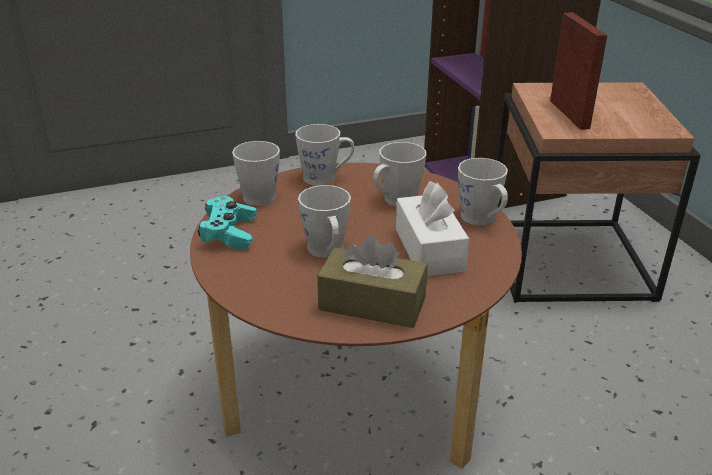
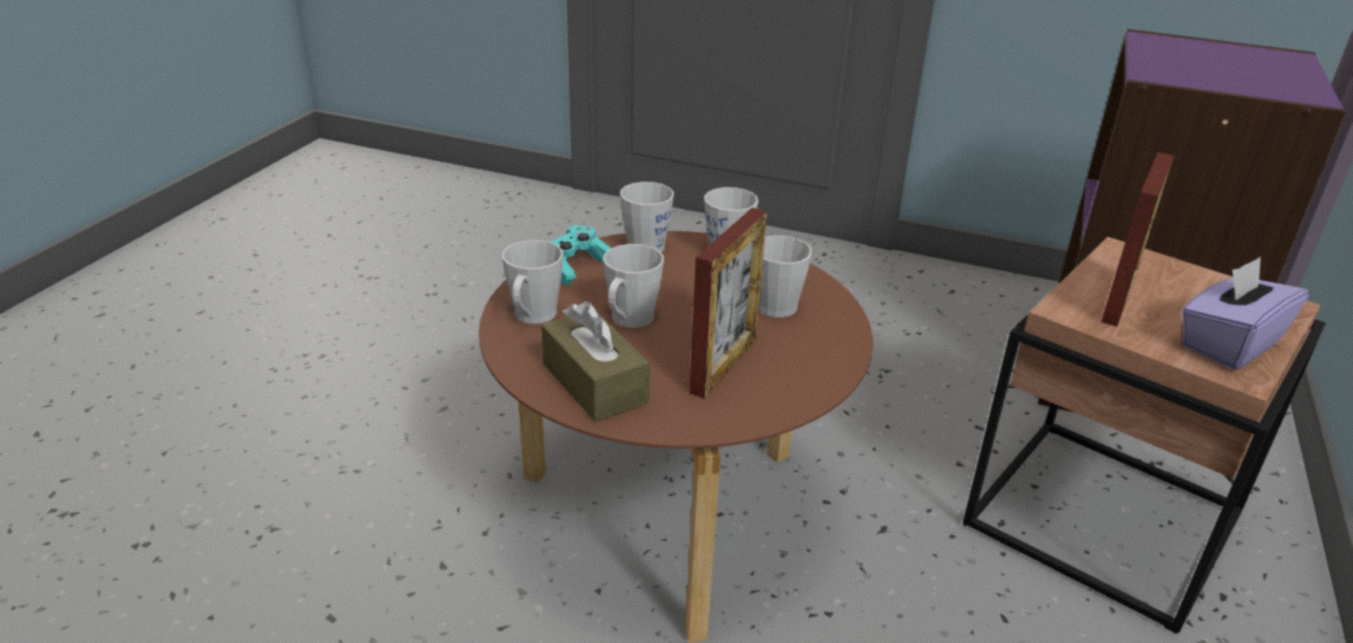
camera: 40 degrees right, 0 degrees up
(429, 250) = (724, 365): white tissue box -> picture frame
(482, 219) = (828, 365): grey mug -> grey mug (532, 317)
(642, 117) = (1228, 344): none -> purple tissue box

